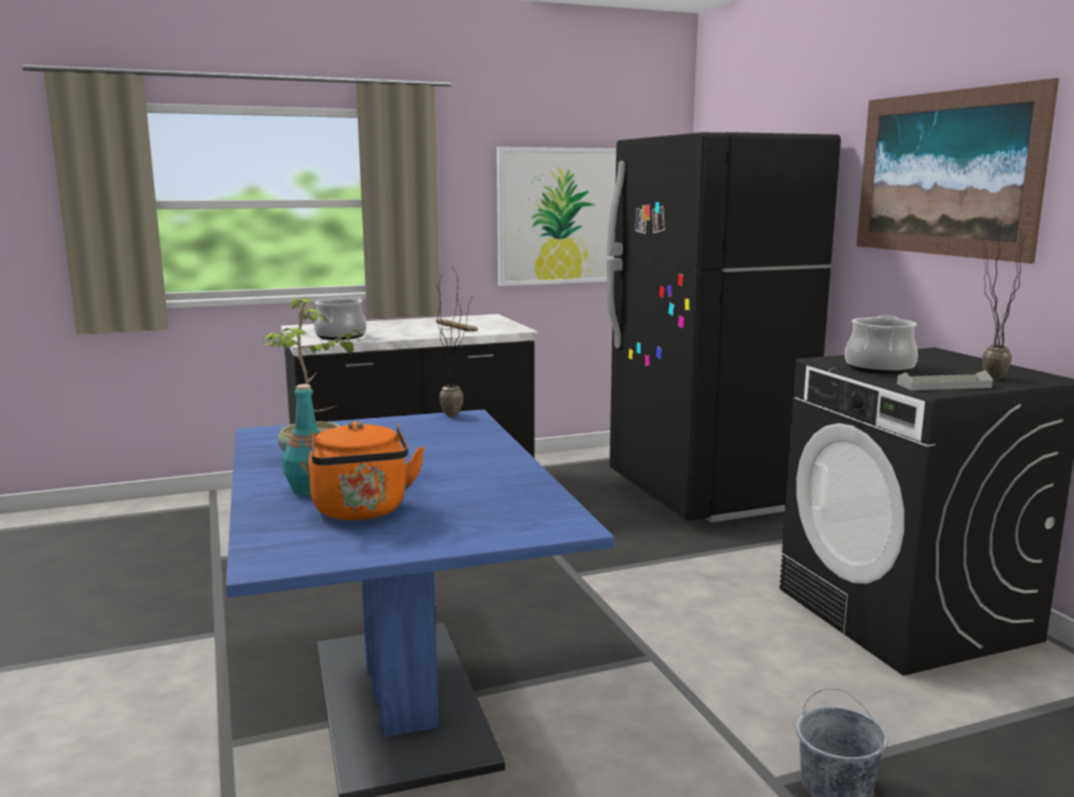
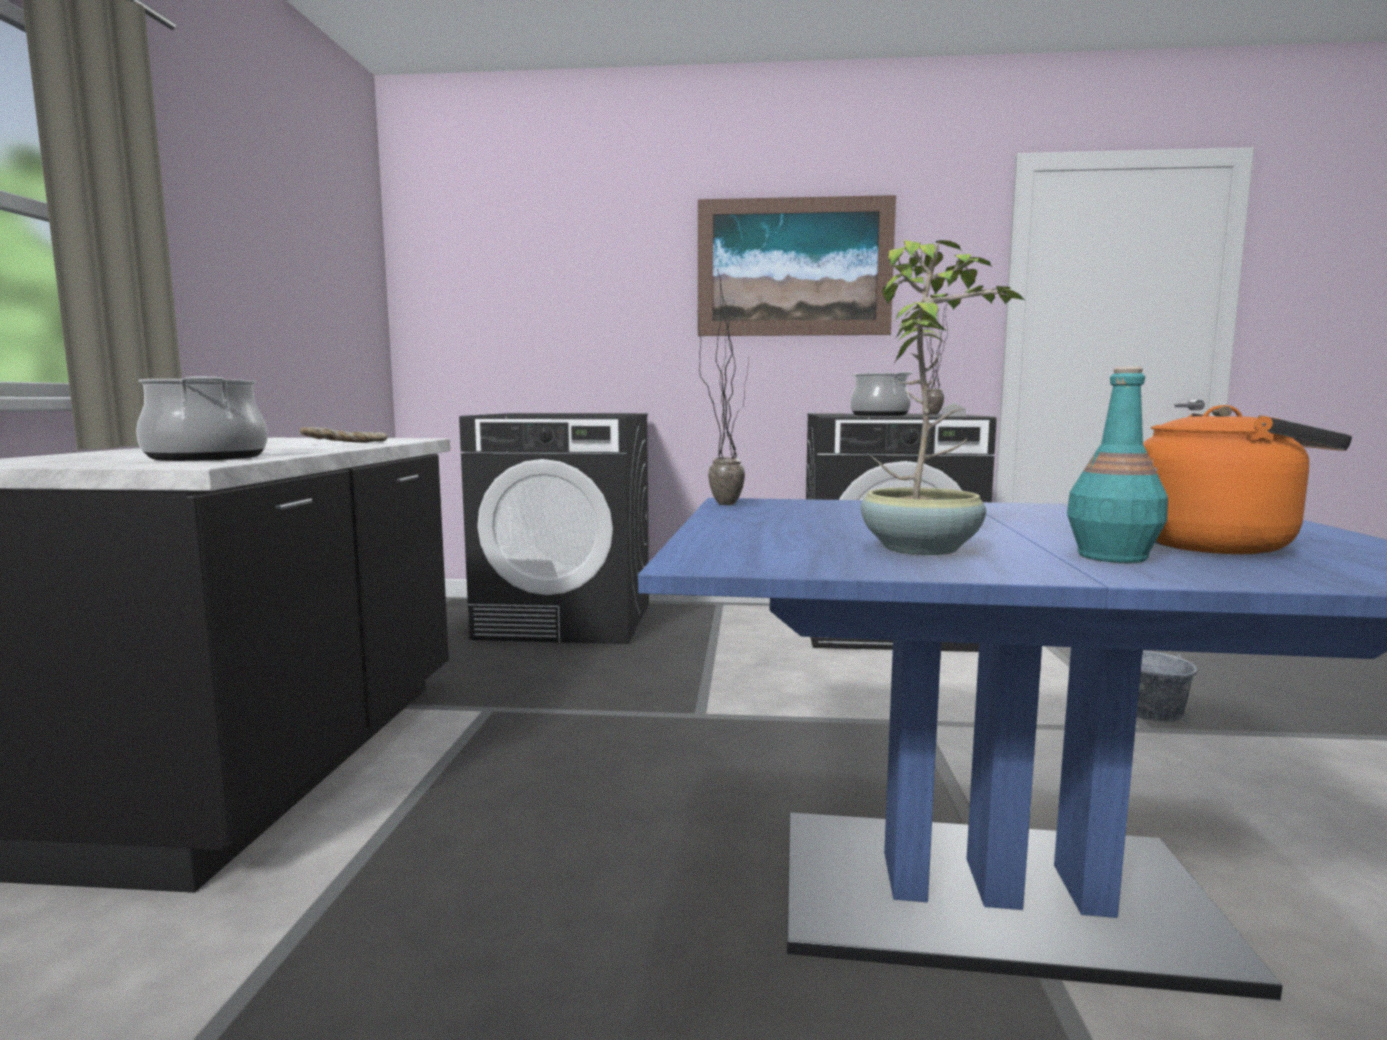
camera: 65 degrees left, 5 degrees down
(560, 216) = (290, 298): picture -> none
(704, 492) = (567, 621): black fridge -> black washing machine

